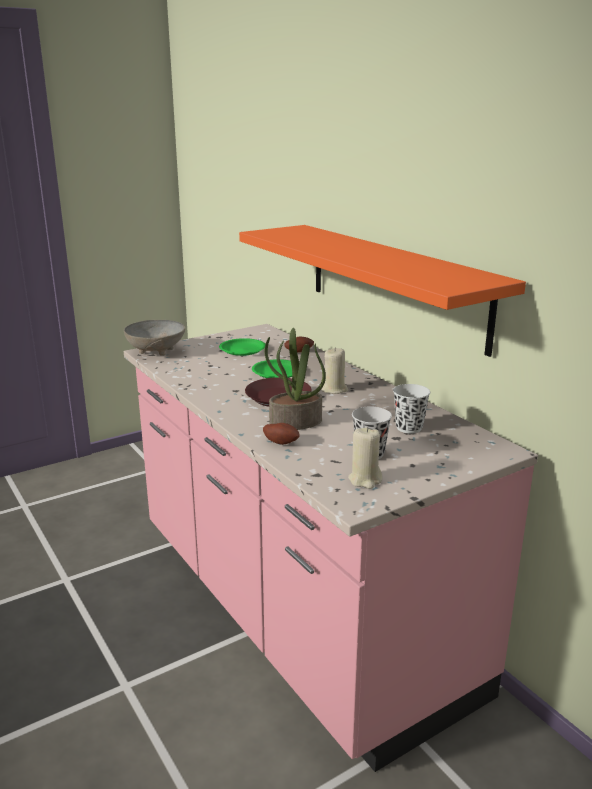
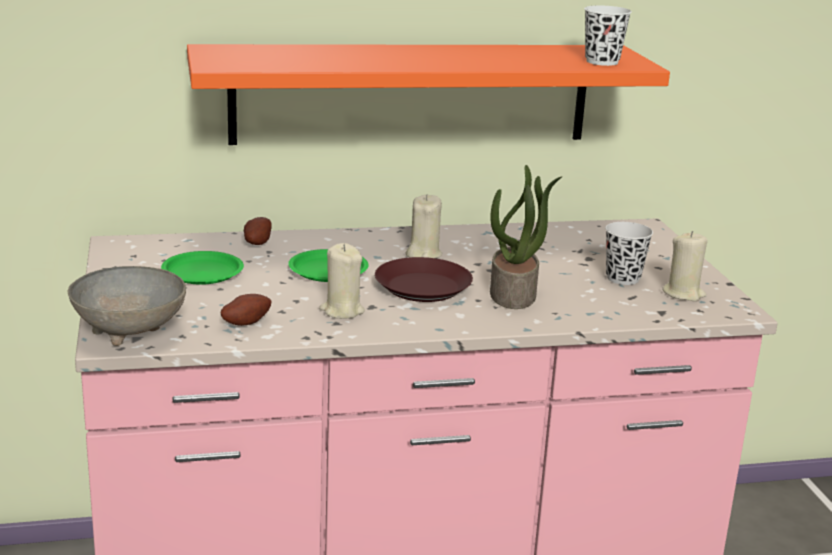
camera: 70 degrees left, 0 degrees up
(222, 385) = (342, 311): none -> beige candle
(281, 442) = (567, 312): potato -> potato (245, 322)
(409, 428) = (566, 247): white cup -> white cup (602, 62)

